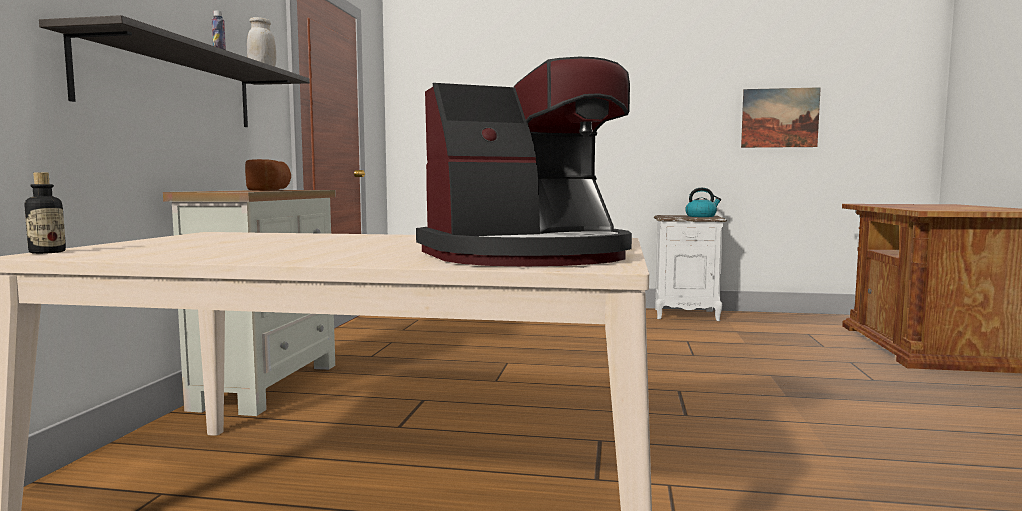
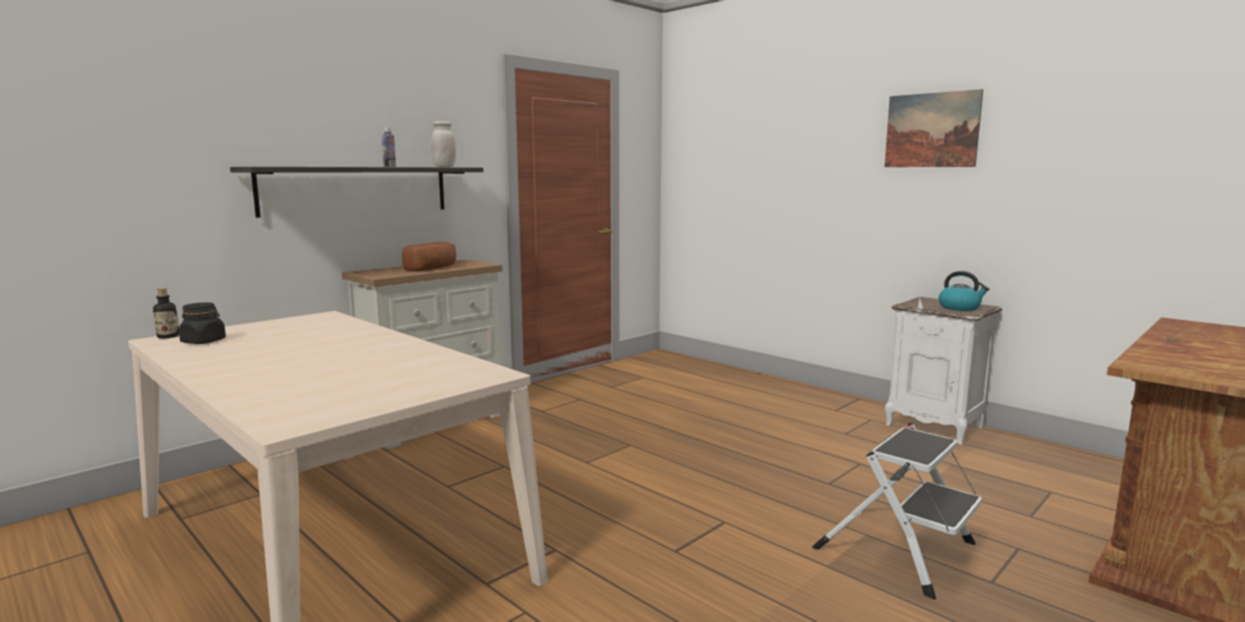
camera: 35 degrees right, 5 degrees up
(139, 250) = (204, 341): none -> black jar
(527, 256) = (320, 396): coffee machine -> none
(779, 118) = (1106, 179): picture -> picture (931, 130)
(800, 377) = (896, 548): none -> step ladder

